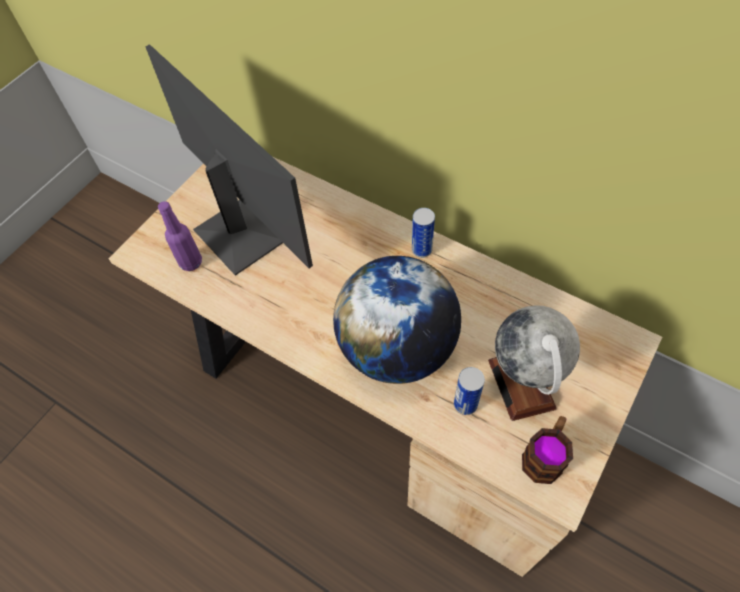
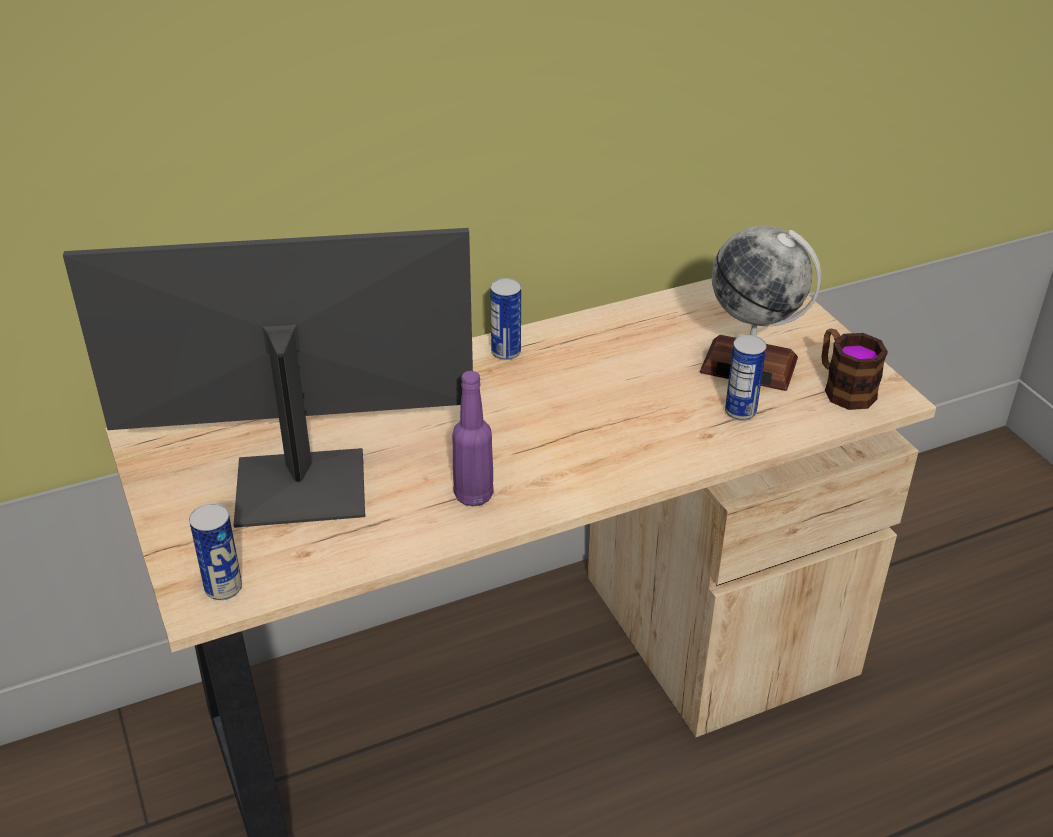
camera: 60 degrees left, 20 degrees down
(151, 254) = (223, 588): none -> can
(191, 262) = (290, 552): purple bottle -> purple bottle (473, 495)
(397, 348) = (622, 428): globe -> none

